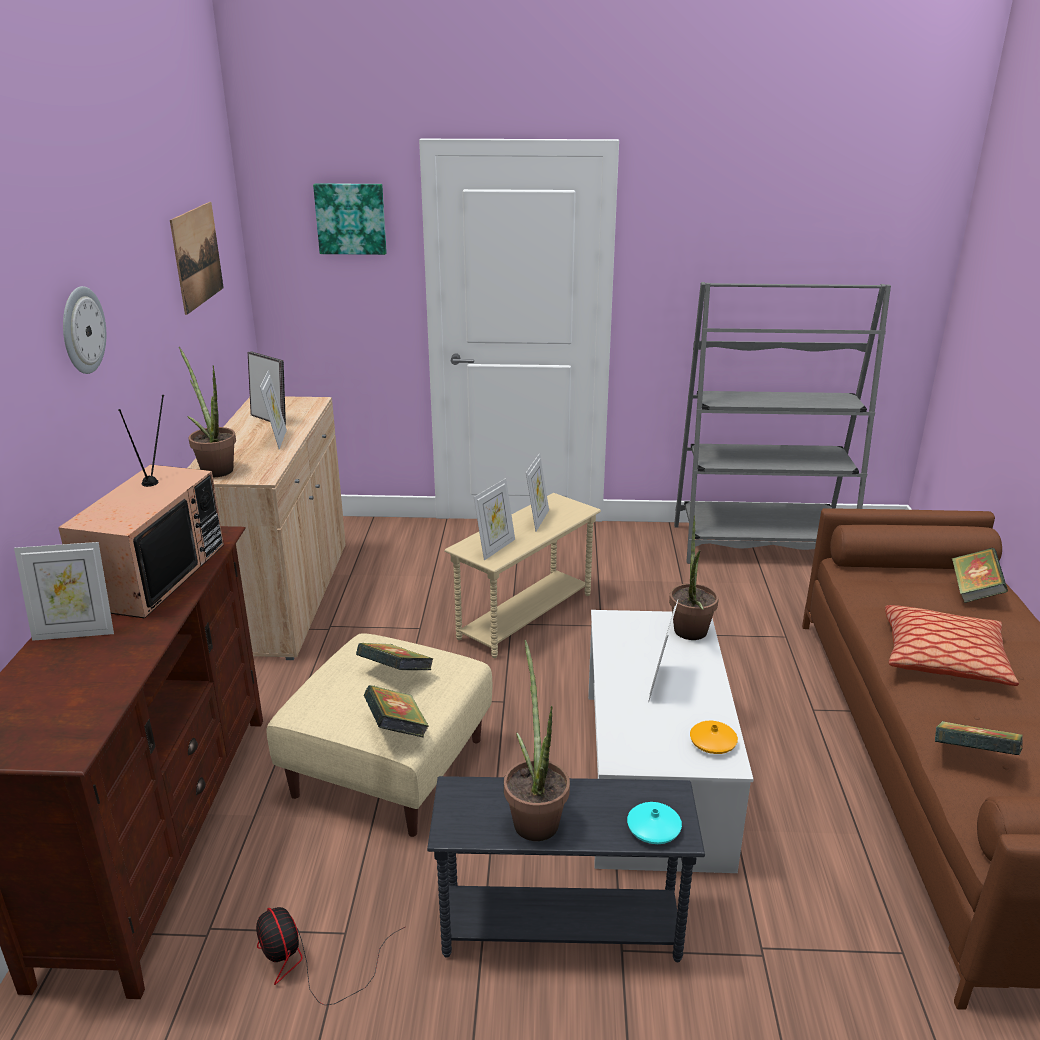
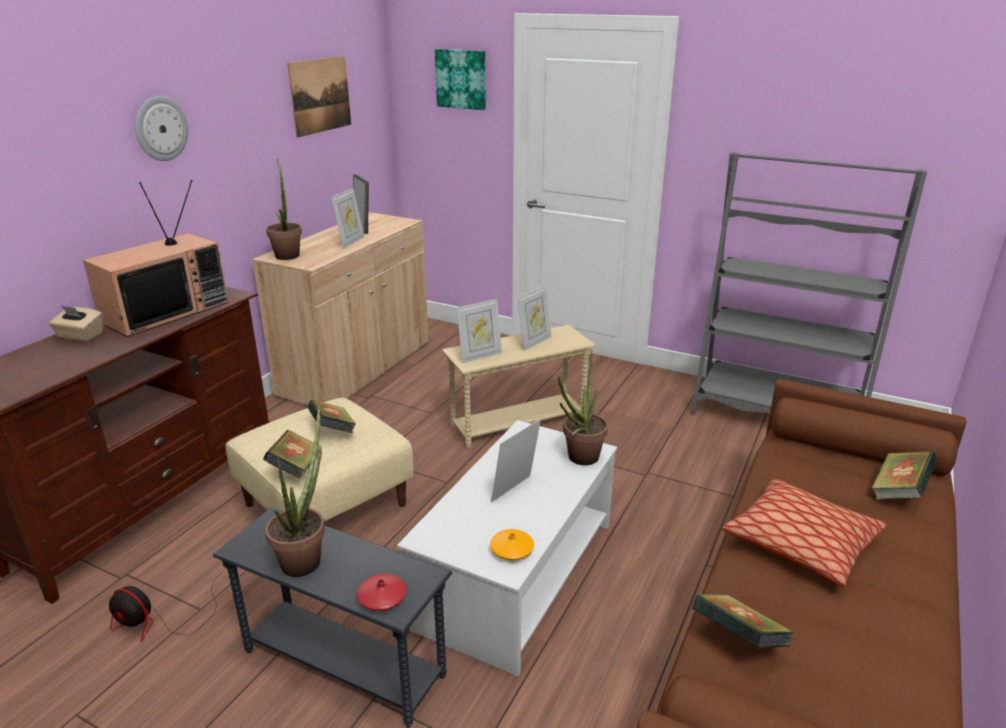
camera: 25 degrees right, 0 degrees up
(75, 632) = (80, 336): picture frame -> beige tissue box
(308, 964) = (160, 621): fan -> fan turned 60 degrees counterclockwise
(653, 829) = (382, 598): turquoise vase -> red vase

